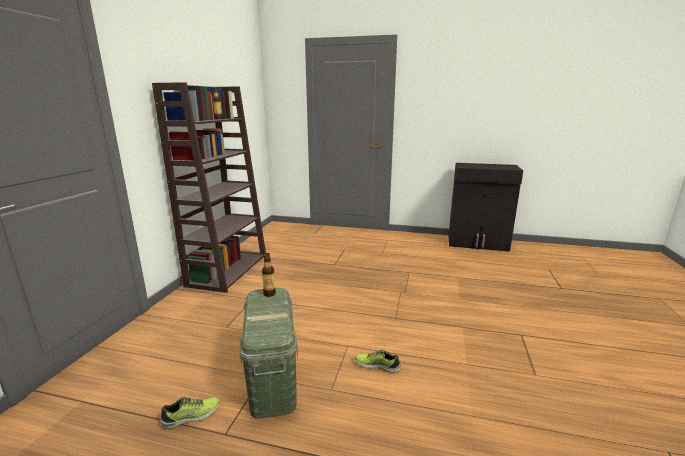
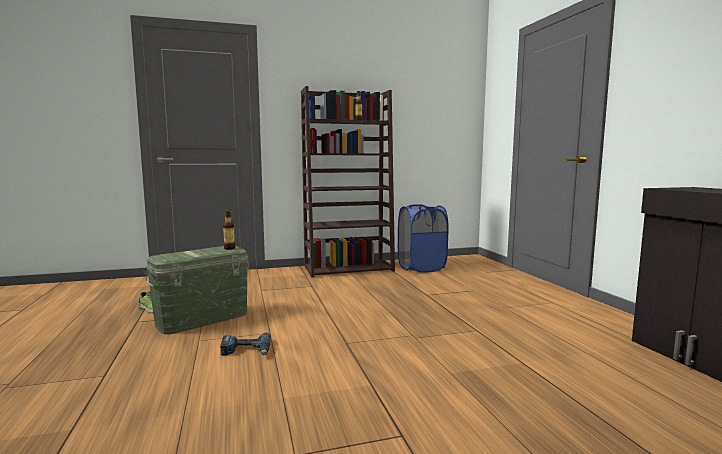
camera: 60 degrees right, 10 degrees down
(273, 246) = (421, 268): none -> blue laundry basket
(377, 365) = (246, 351): shoe -> power drill

